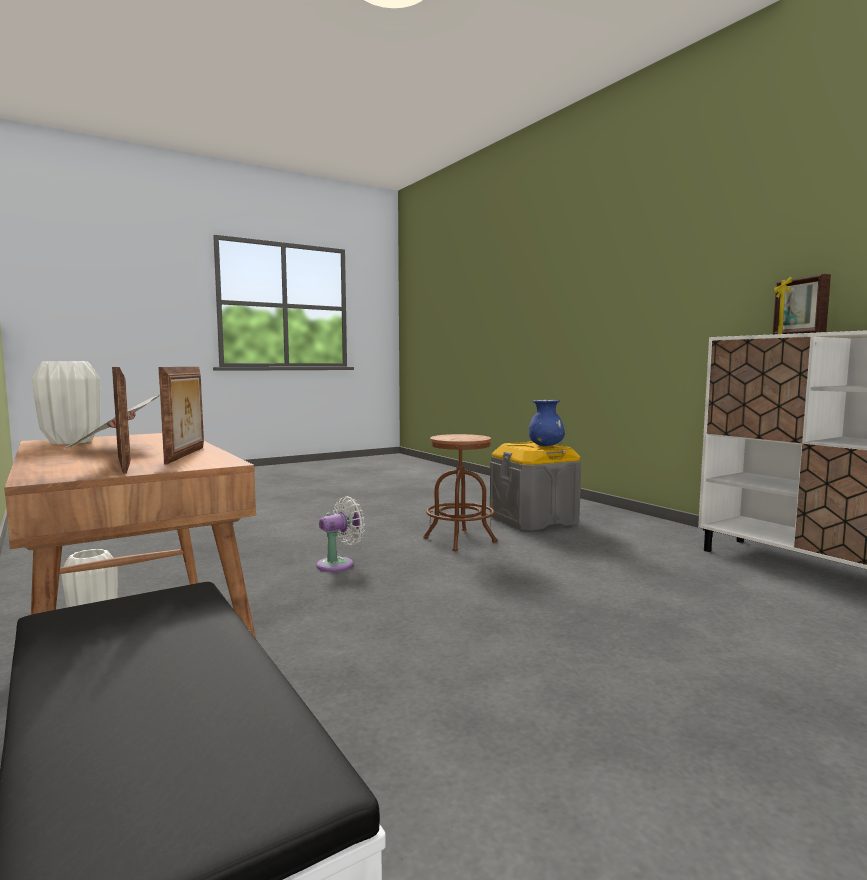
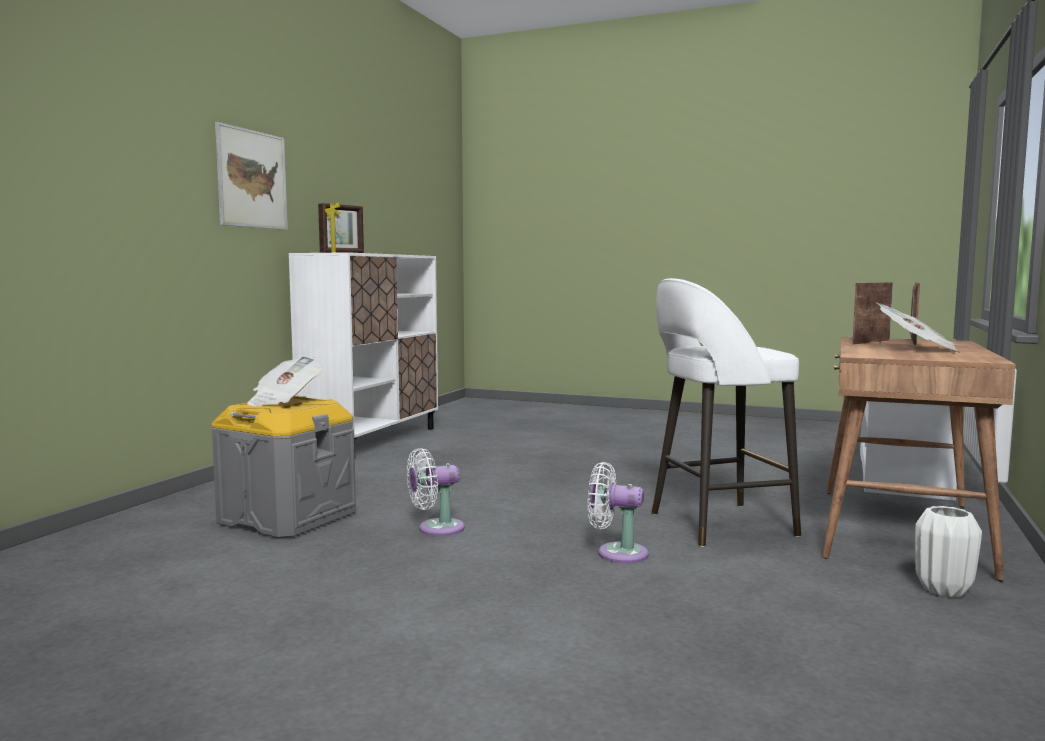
camera: 125 degrees left, 0 degrees up
(70, 442) = (959, 356): white vase -> none
(320, 610) = (718, 524): none -> white stool
(460, 540) = (436, 529): brown stool -> white fan
(546, 446) = (284, 401): blue vase -> newspaper
(719, 275) = (252, 179): none -> picture

